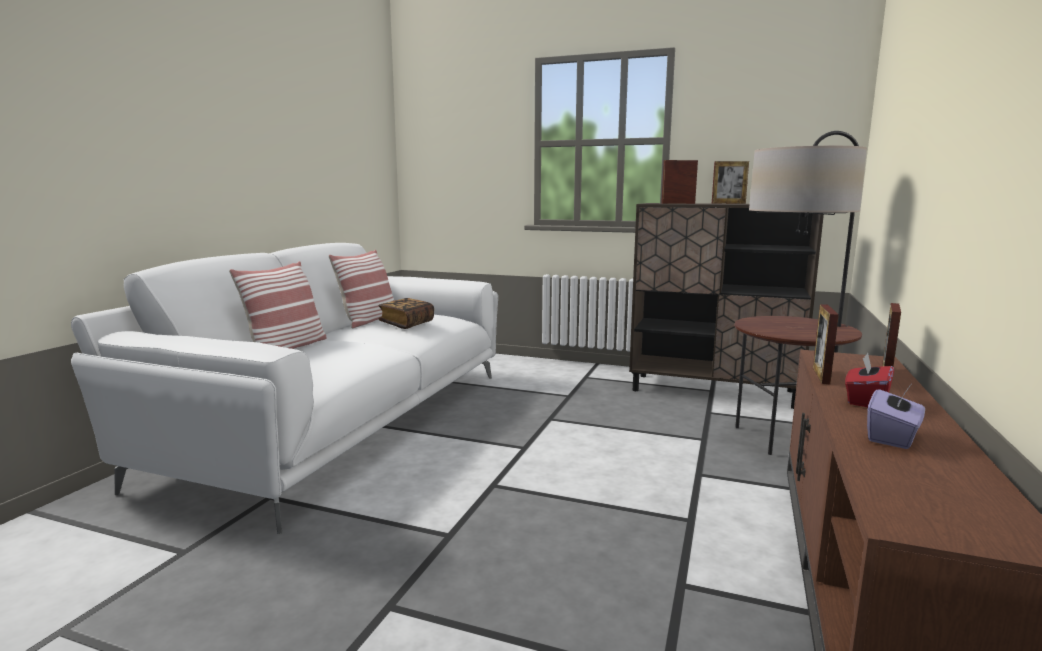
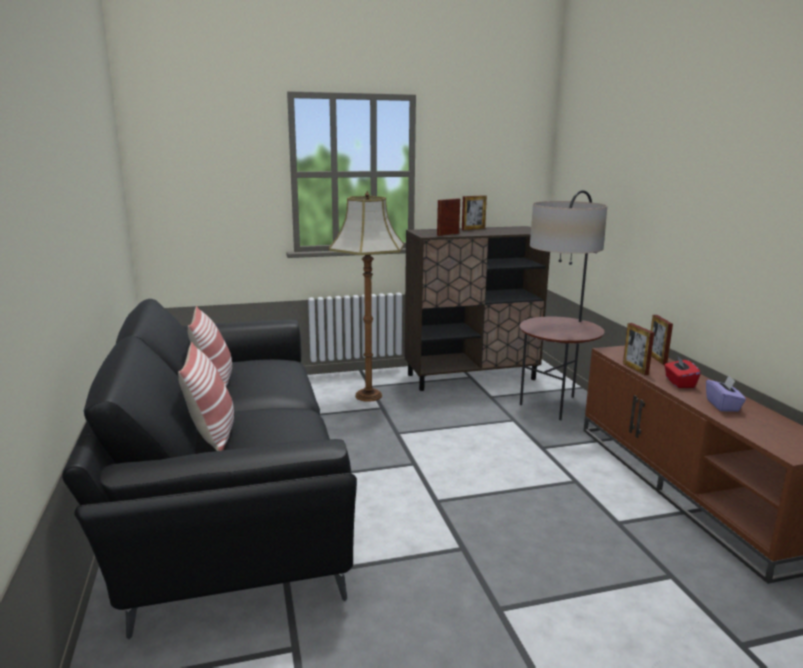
camera: 35 degrees left, 5 degrees up
(342, 421) = (228, 488): white sofa -> black sofa
(407, 324) = (266, 378): book -> none
(571, 383) = (368, 395): none -> floor lamp

